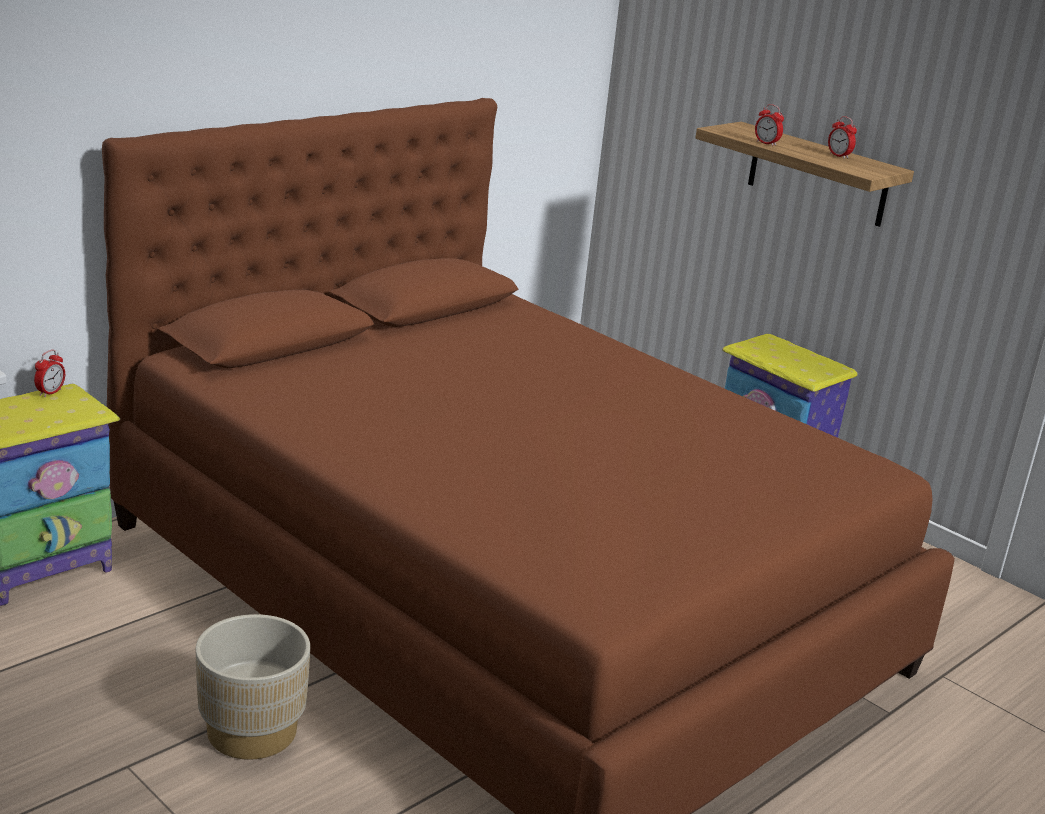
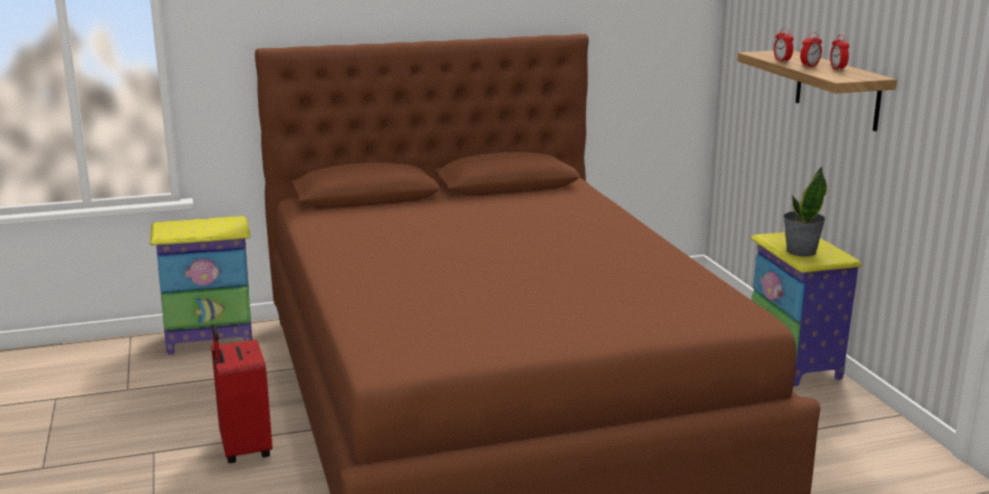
camera: 30 degrees right, 5 degrees down
(50, 392) = (223, 219): alarm clock -> alarm clock (809, 66)
(251, 732) = (243, 449): beige planter -> red suitcase
(792, 364) = (800, 251): none -> potted plant

